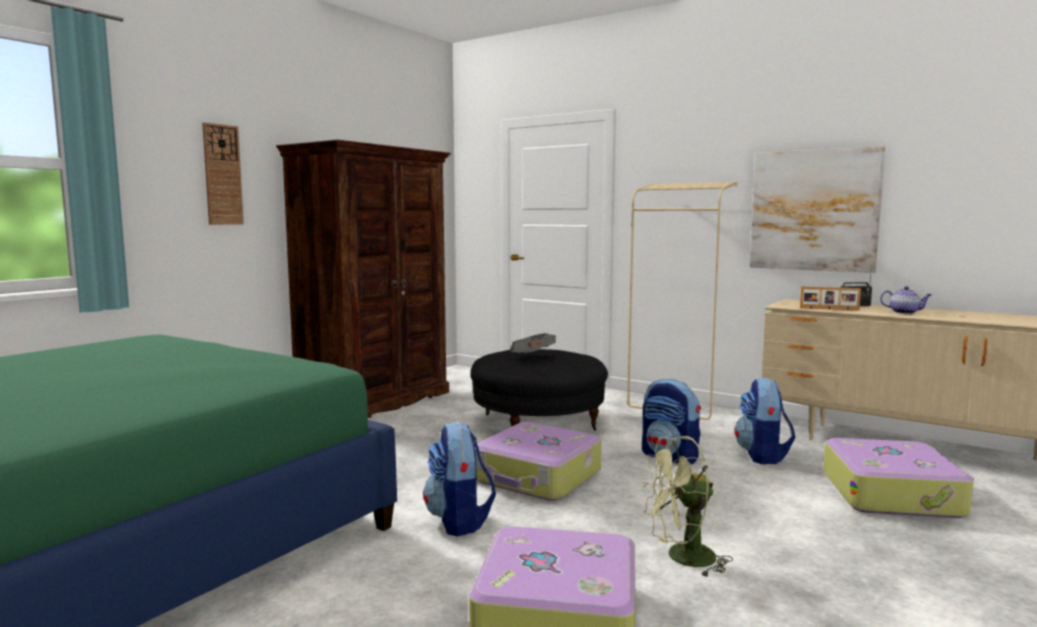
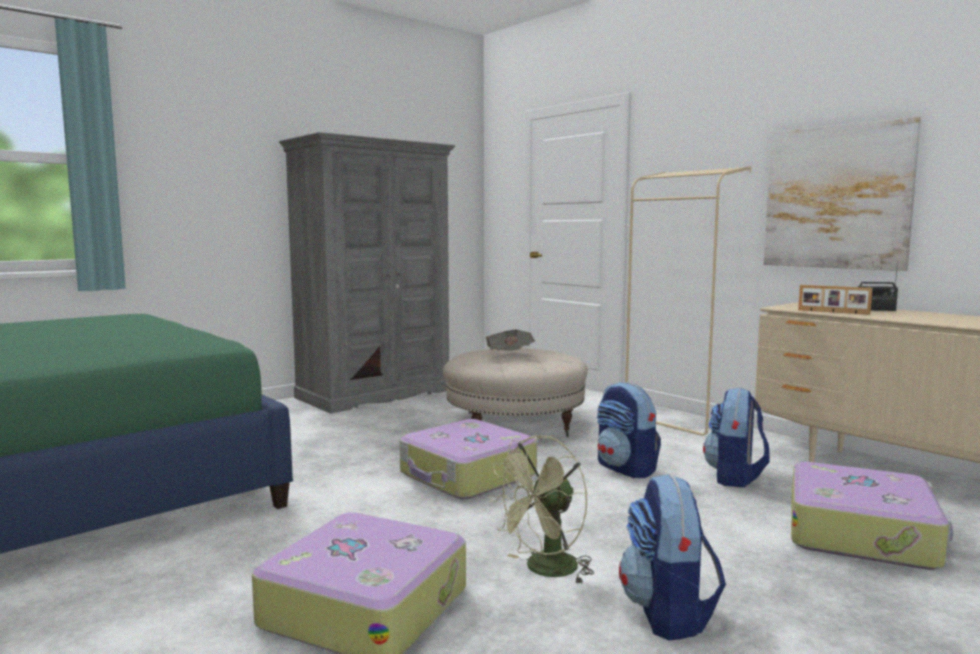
camera: 15 degrees right, 0 degrees up
(222, 175) = (224, 169): wall clock -> none
(376, 401) = (375, 394): brown wardrobe -> grey wardrobe
(459, 521) = (354, 508): backpack -> backpack (668, 613)
(538, 422) = (515, 424): black ottoman -> beige ottoman
(682, 558) = (545, 571): green fan -> green fan turned 45 degrees counterclockwise
(905, 312) = (926, 318): teapot -> none

